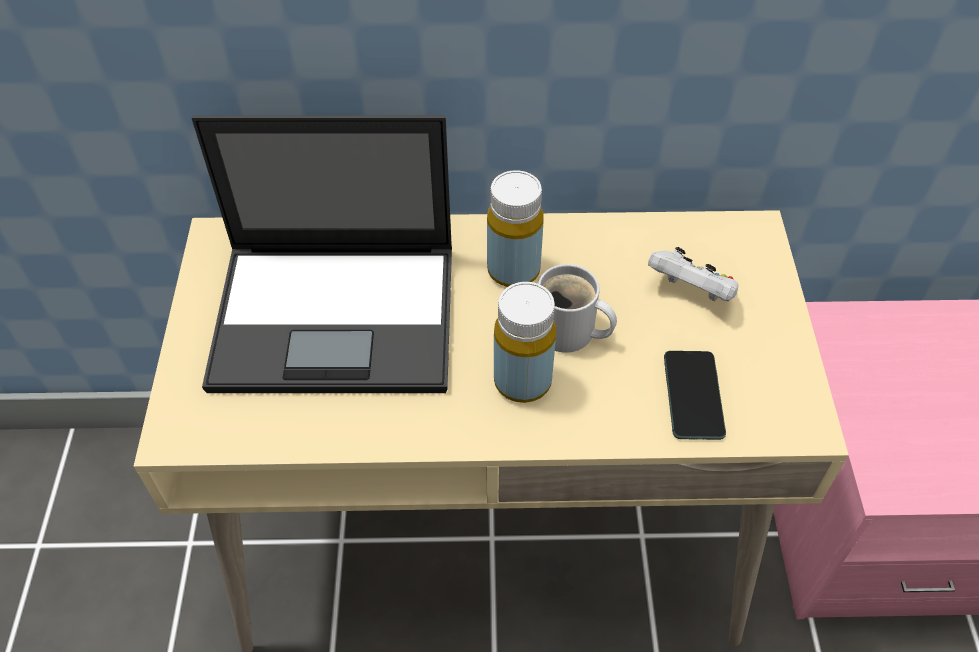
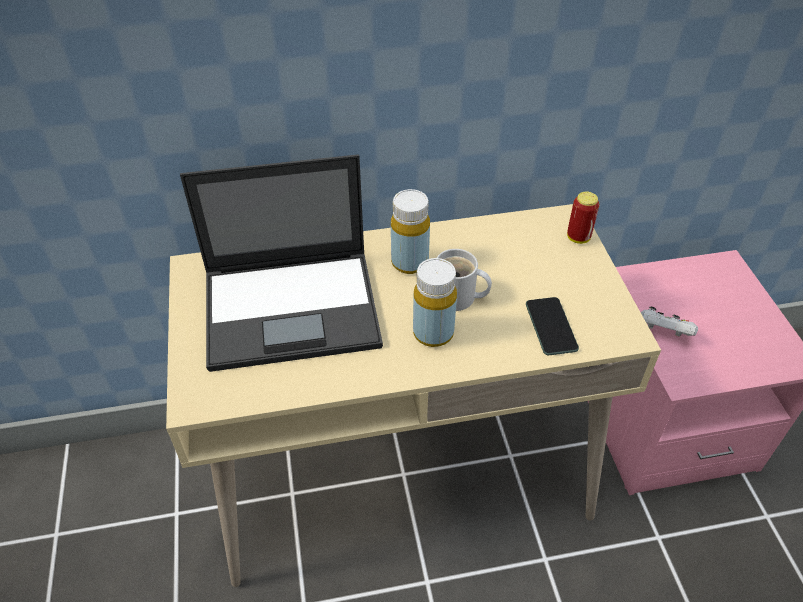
camera: 10 degrees left, 5 degrees down
(691, 292) = (534, 261): white game controller -> white game controller (663, 333)
(764, 264) = (578, 238): none -> can

